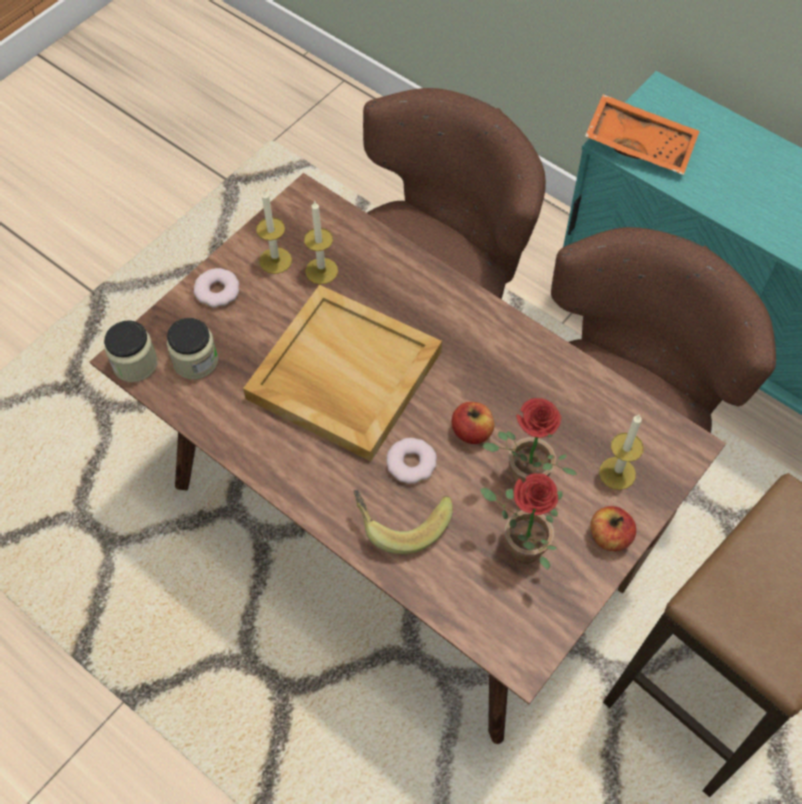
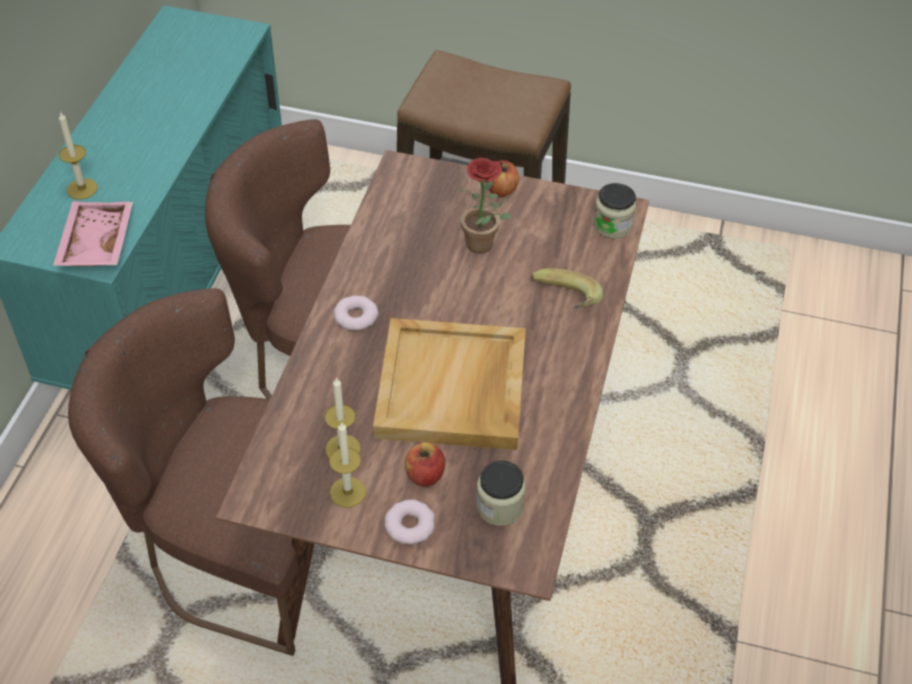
camera: 115 degrees left, 10 degrees down
(135, 364) = (530, 556): jar -> jar (612, 225)
(411, 463) = (510, 315): donut -> donut (355, 317)
(472, 431) = (459, 287): apple -> apple (425, 475)
(517, 548) = (542, 234): potted plant -> none
(617, 473) = (446, 198): candle -> candle (82, 189)
(640, 143) = (95, 244): orange tray -> pink tray

